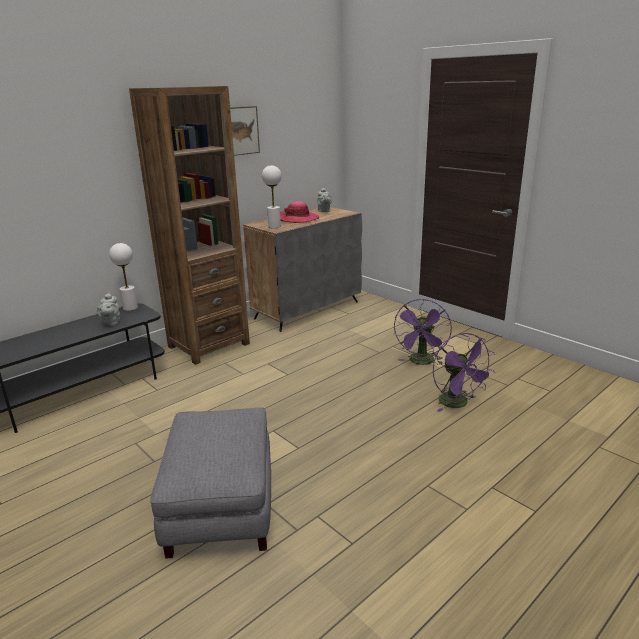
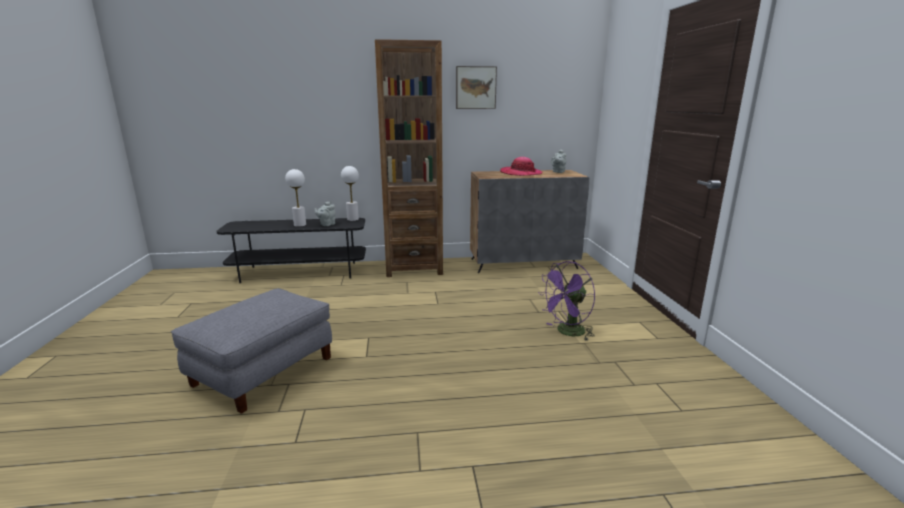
camera: 35 degrees right, 5 degrees down
(274, 226) = (489, 175): white table lamp -> white table lamp (300, 225)
(458, 404) = (550, 380): purple fan -> none

